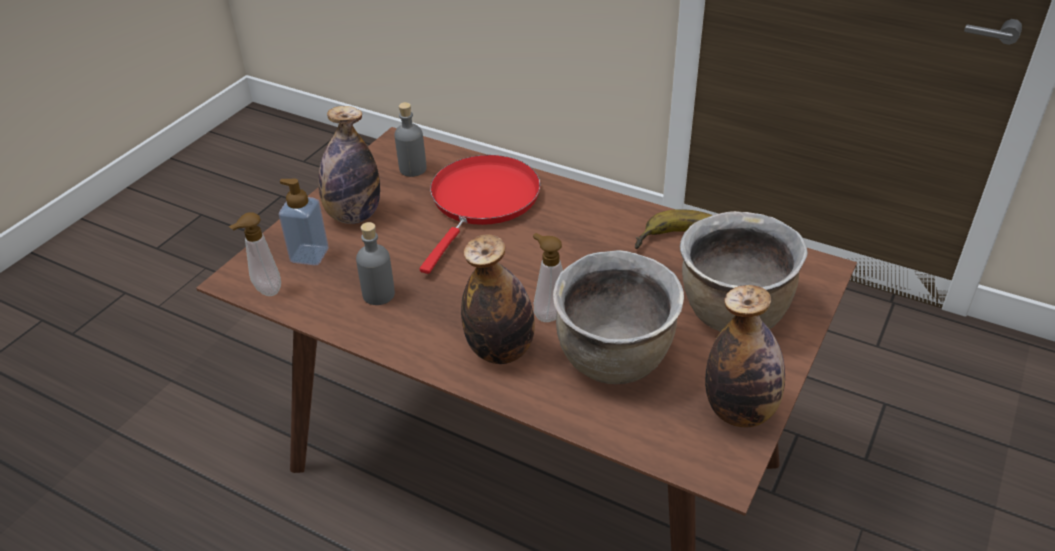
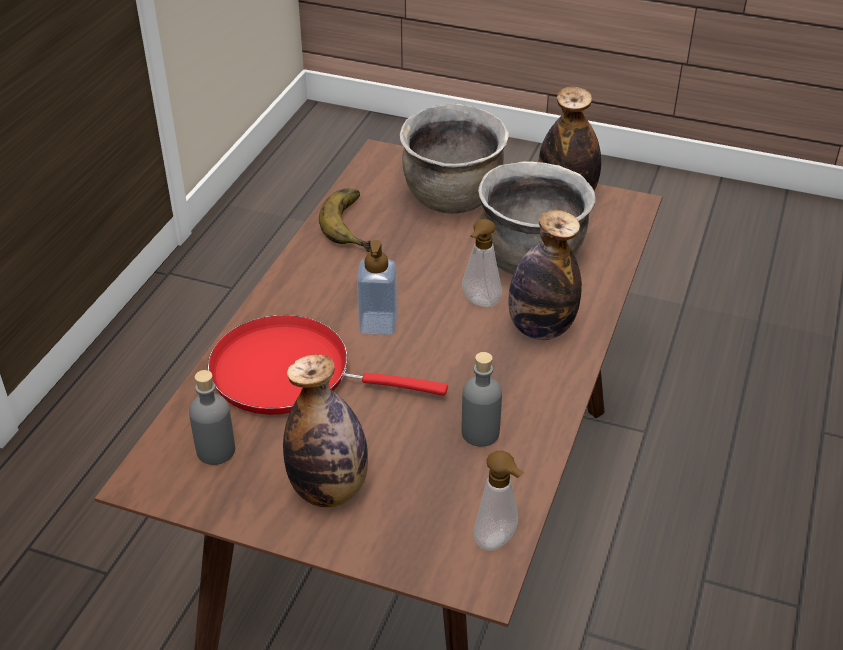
camera: 100 degrees left, 0 degrees up
(309, 255) = (419, 515): soap dispenser -> soap dispenser (378, 324)

